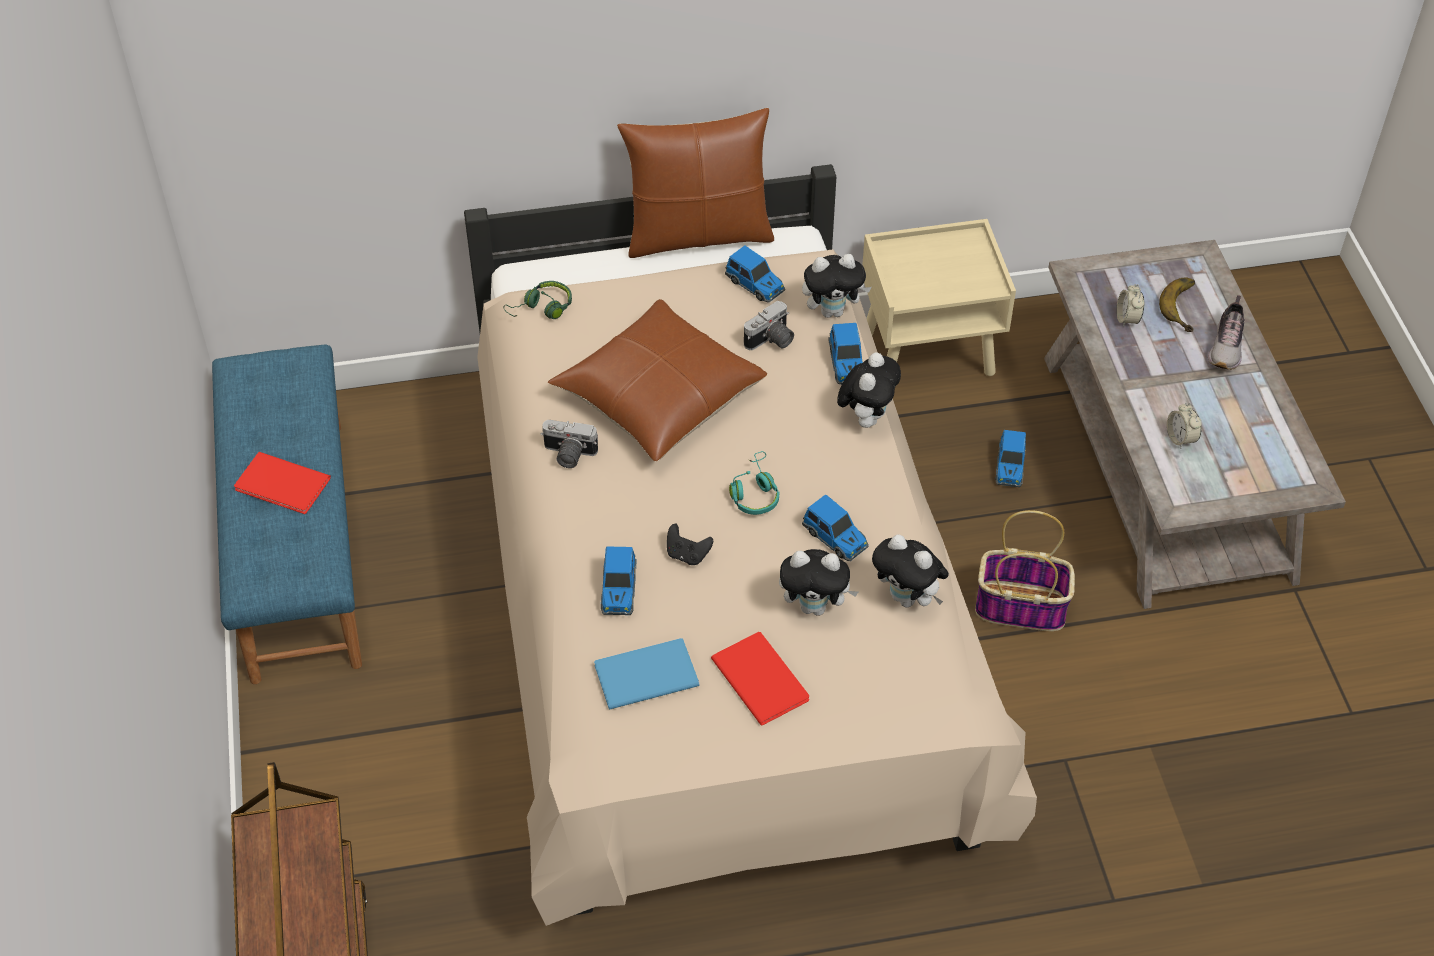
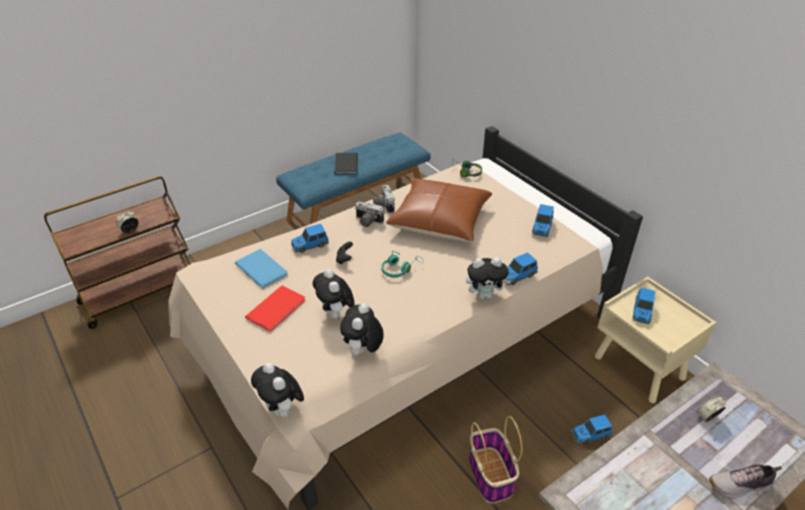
camera: 65 degrees right, 10 degrees down
(283, 486) = (345, 165): red book -> black book
(698, 235) = (560, 202): brown pillow -> none
(771, 341) = (508, 244): camera -> camera (367, 221)
(833, 311) = (551, 260): plush toy -> plush toy (282, 410)
(835, 538) = (388, 308): toy car -> toy car (642, 312)
(1180, 438) = (628, 480): alarm clock -> alarm clock (130, 230)
(1186, 307) = (752, 448): banana -> none

